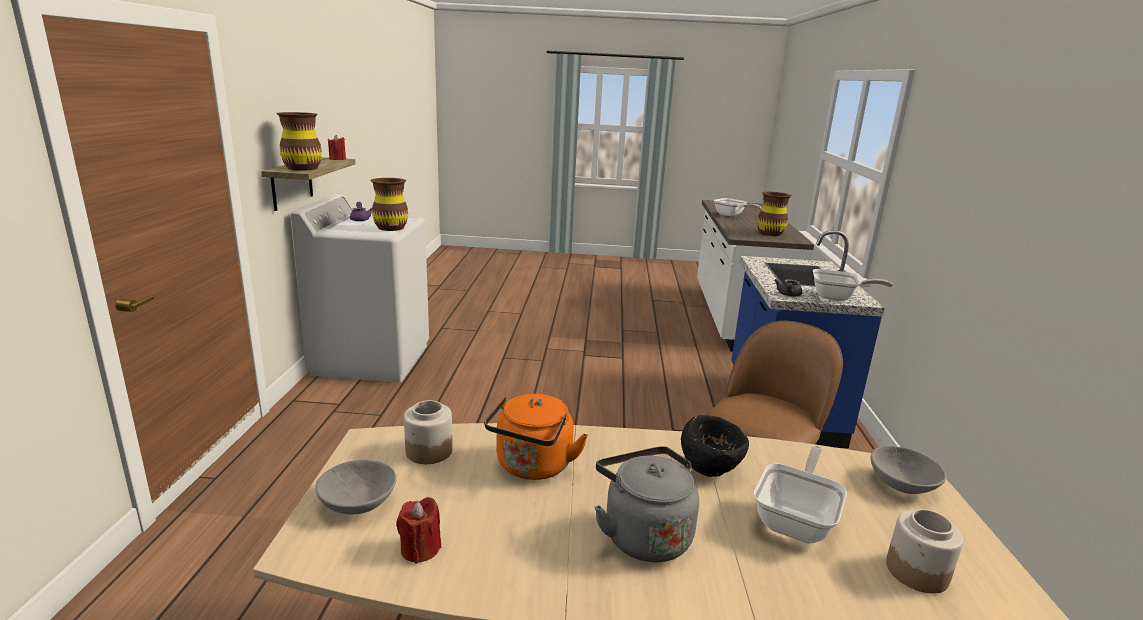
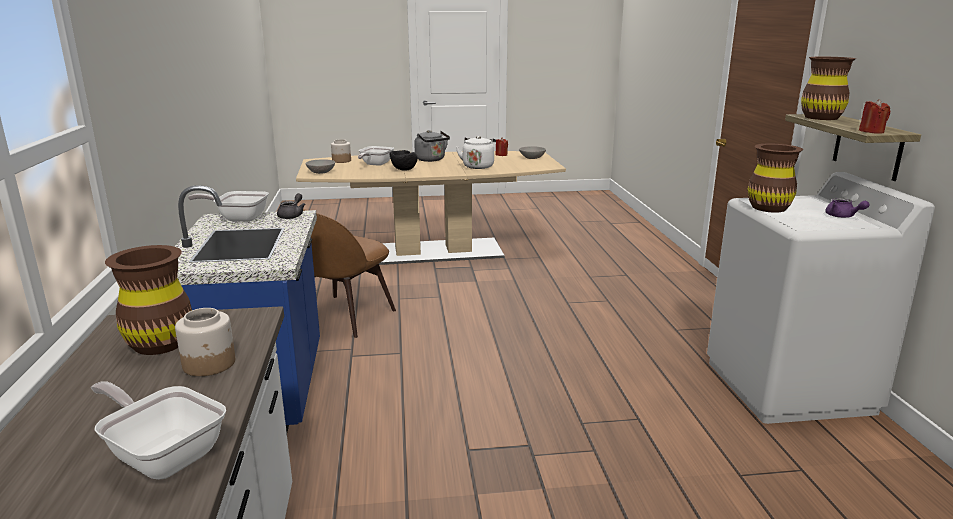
camera: 170 degrees right, 0 degrees up
(428, 451) = (523, 166): jar -> jar (209, 364)
(532, 467) = (478, 166): orange kettle -> white kettle

